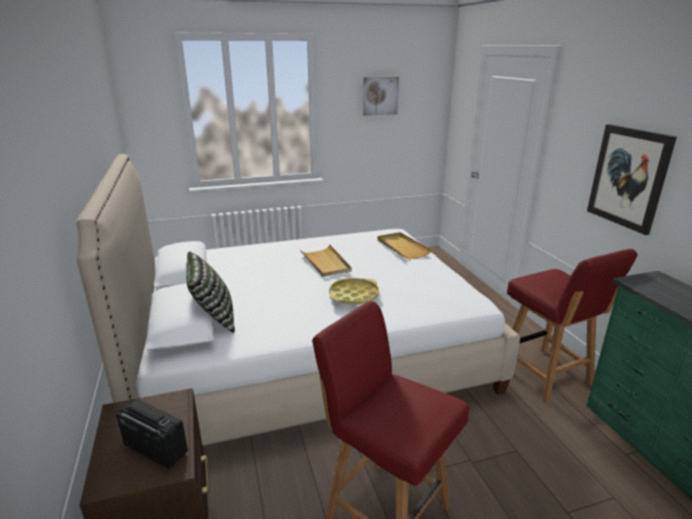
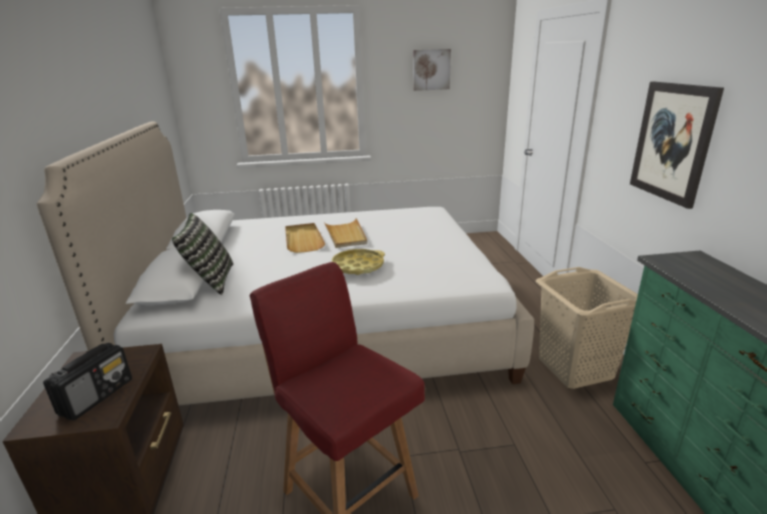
camera: 10 degrees right, 0 degrees up
(155, 448) = (97, 396): radio -> radio turned 75 degrees clockwise
(402, 247) = (432, 223): beige tray -> beige tray (303, 239)
(546, 376) = (575, 368): red chair -> beige laundry basket

